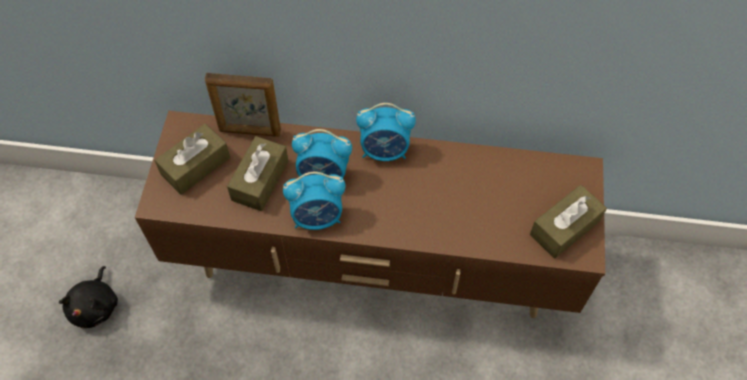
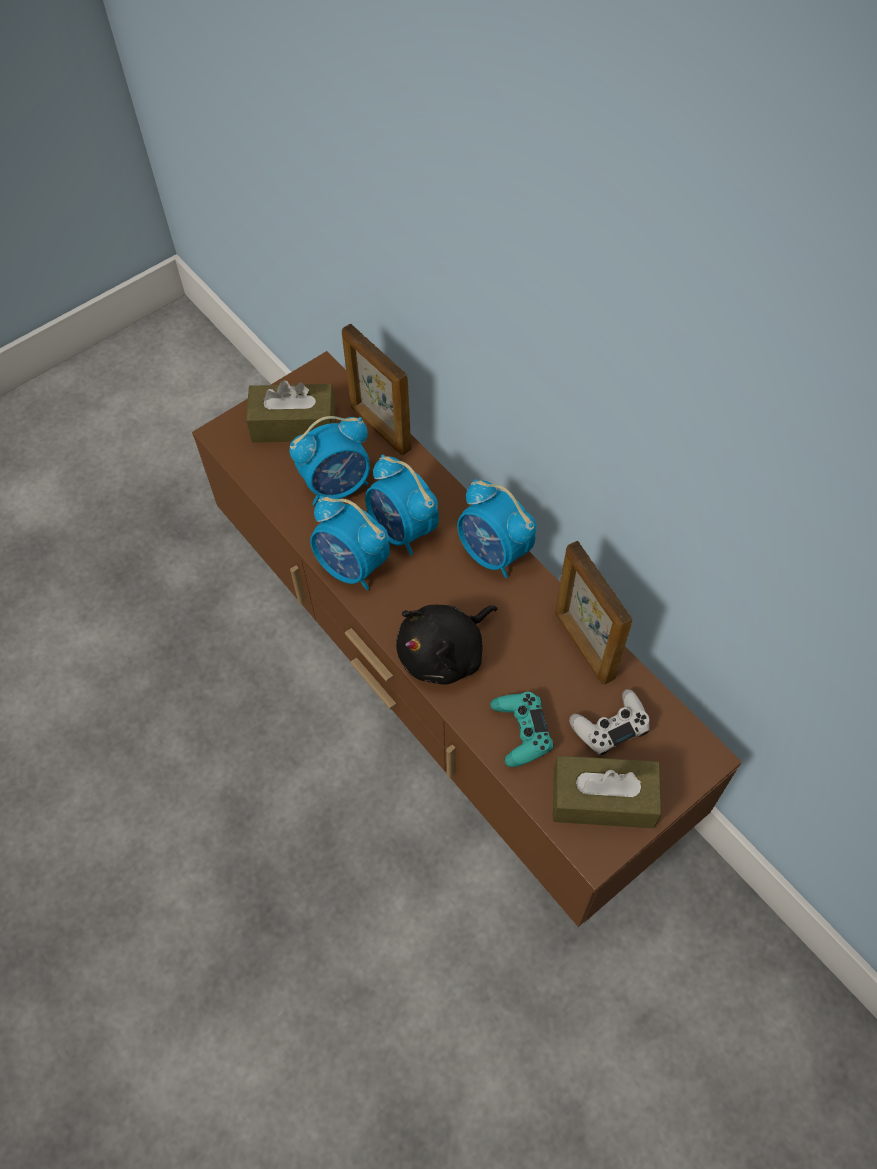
camera: 45 degrees right, 0 degrees up
(96, 306) = (155, 513): black plush toy -> black plush toy (445, 653)
(260, 180) = (337, 485): brown tissue box -> alarm clock
(478, 162) = (583, 645): none -> picture frame
(494, 228) = (521, 731): none -> turquoise game controller
(531, 190) = (610, 726): none -> white game controller

